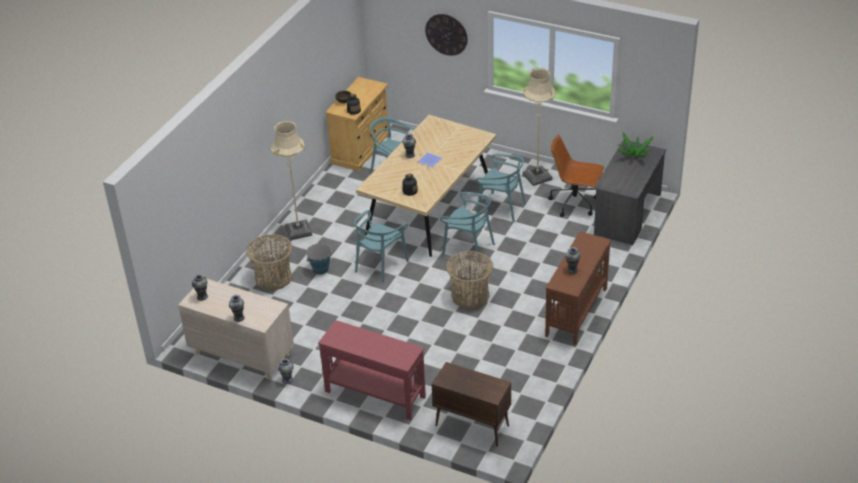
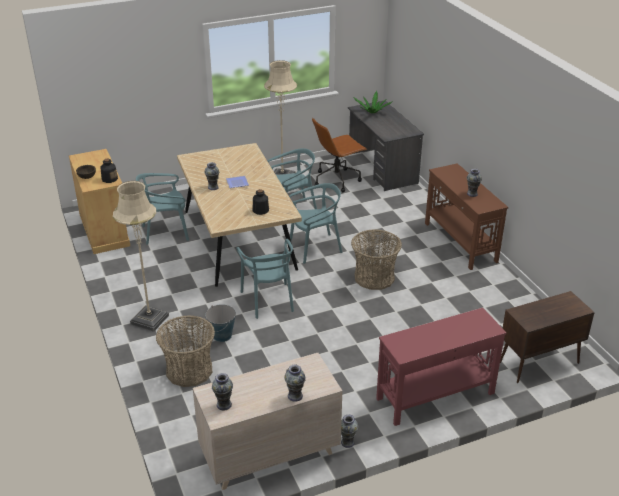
camera: 50 degrees left, 5 degrees down
(446, 34) = (158, 68): wall clock -> none

